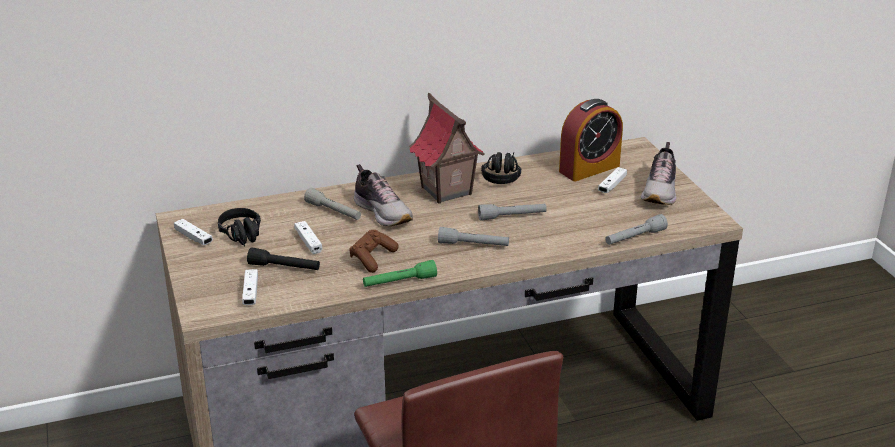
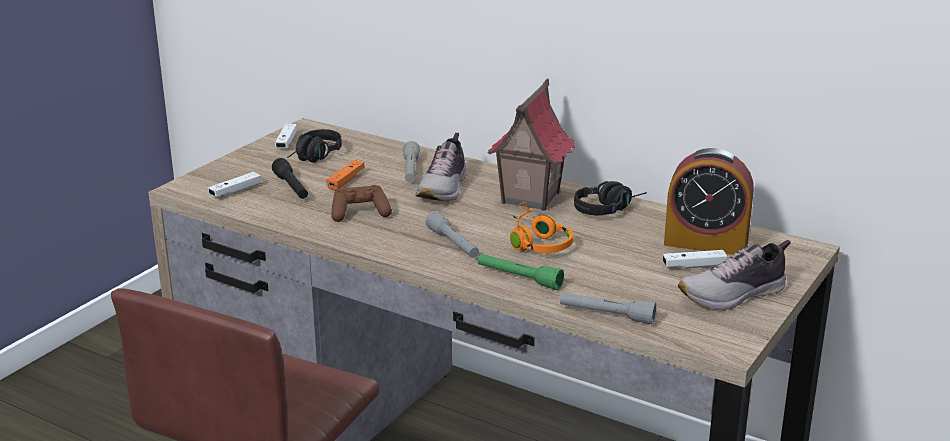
camera: 50 degrees right, 5 degrees down
(308, 242) = (346, 181): white game controller -> orange game controller
(399, 282) = (338, 238): green flashlight -> green flashlight (519, 278)
(512, 217) = (536, 242): grey flashlight -> orange headphones

